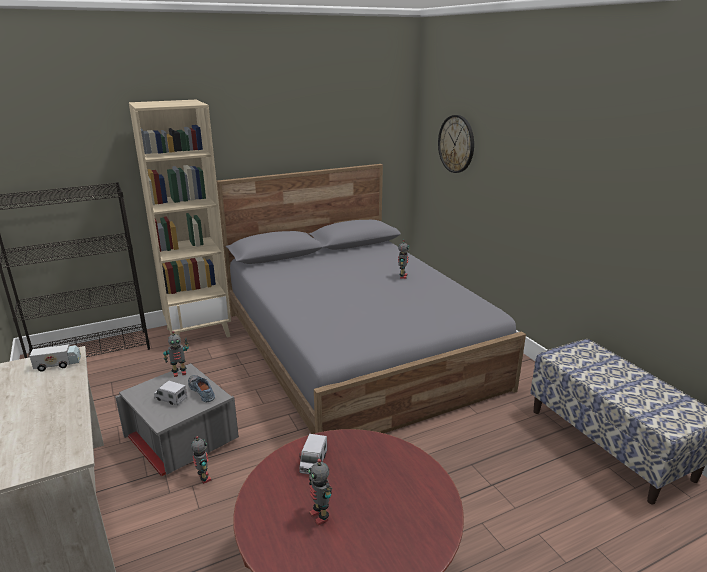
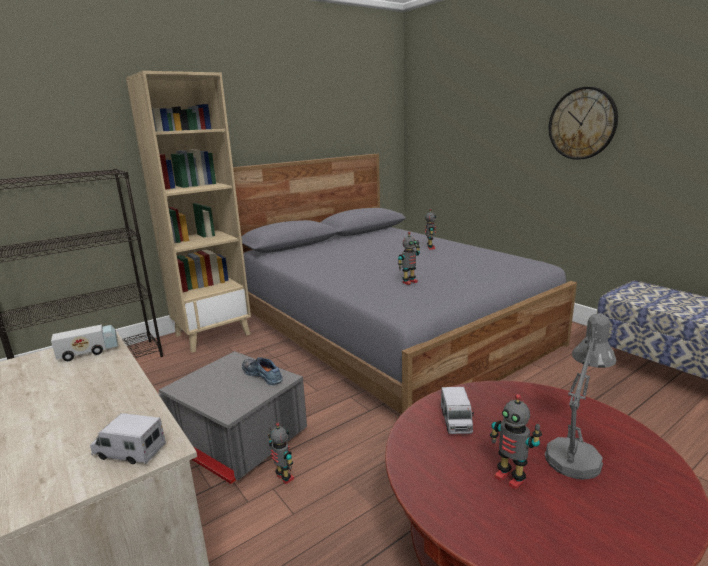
camera: 10 degrees left, 5 degrees down
(171, 399) = (228, 387): toy truck -> toy truck (129, 451)
(179, 373) = (226, 361): toy robot -> toy robot (409, 282)
(383, 506) = (575, 454): none -> grey table lamp
(456, 144) = (454, 124): wall clock -> wall clock (582, 123)

